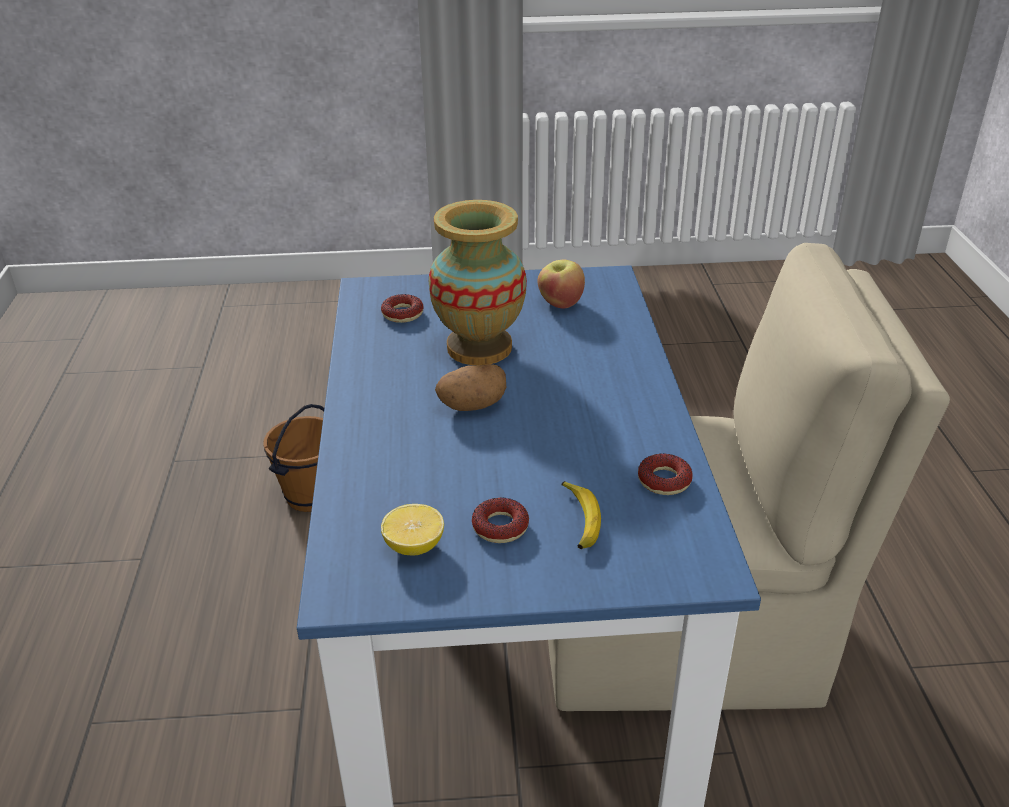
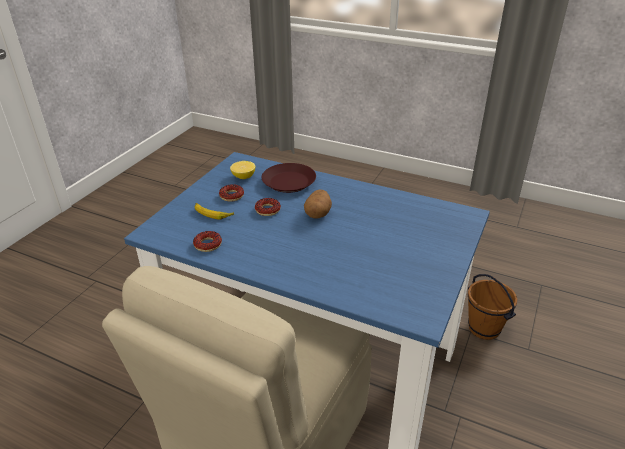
camera: 120 degrees right, 0 degrees up
(390, 474) = (289, 182): none -> brown plate
(402, 314) = (427, 218): donut -> donut (267, 210)
(480, 348) = (369, 232): vase -> none
(560, 303) = (400, 279): apple -> none

